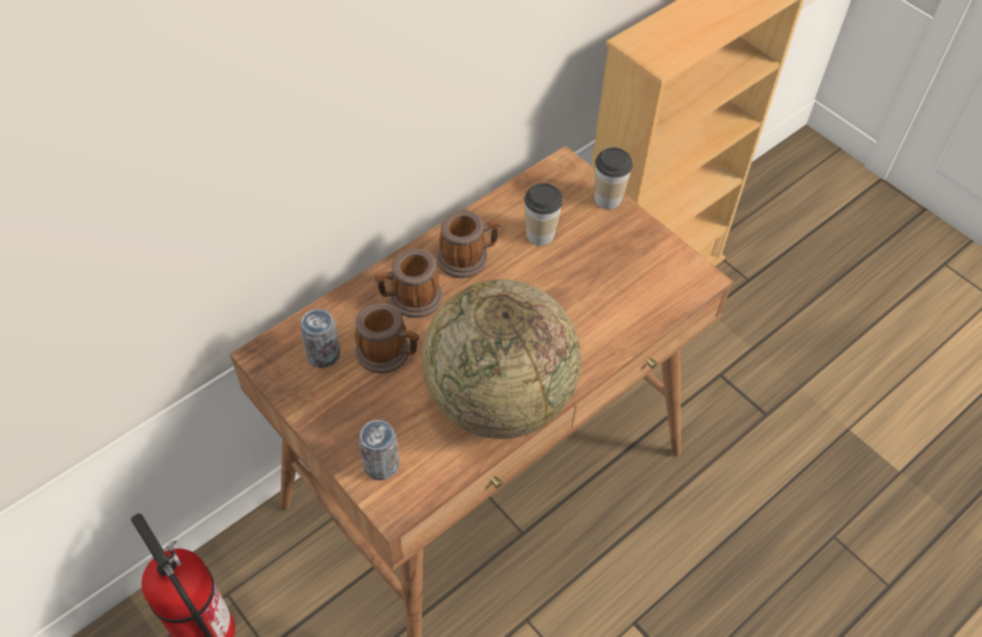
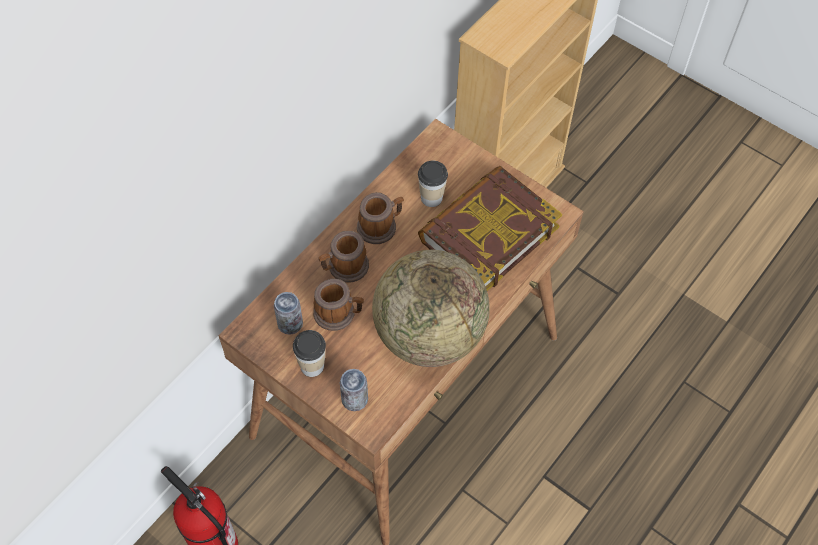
camera: 10 degrees left, 5 degrees up
(603, 288) = (488, 233): none -> book
(608, 199) = (477, 159): cup -> cup (312, 365)

